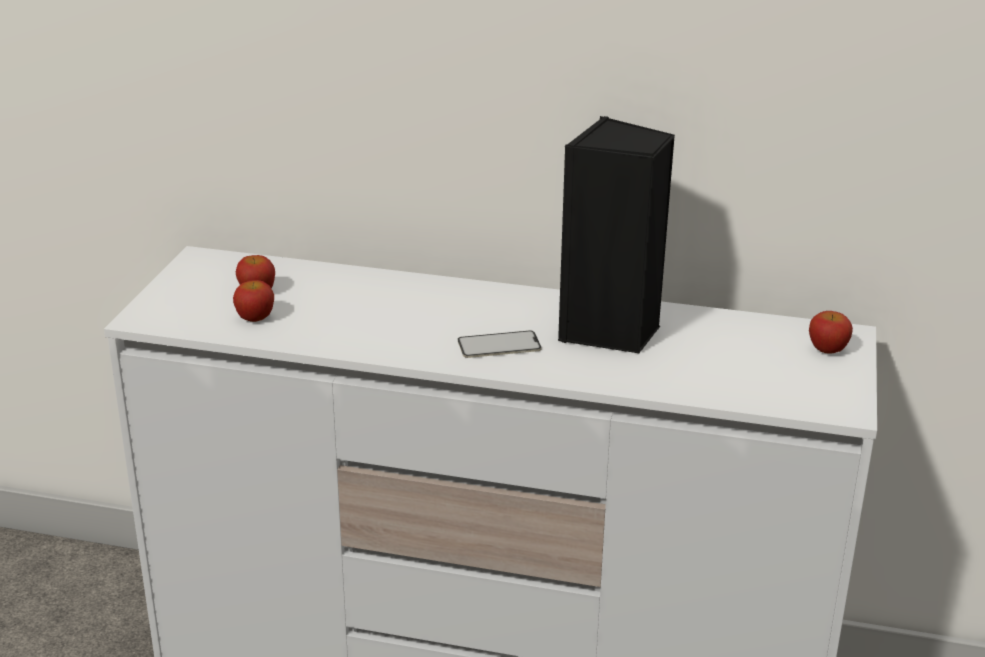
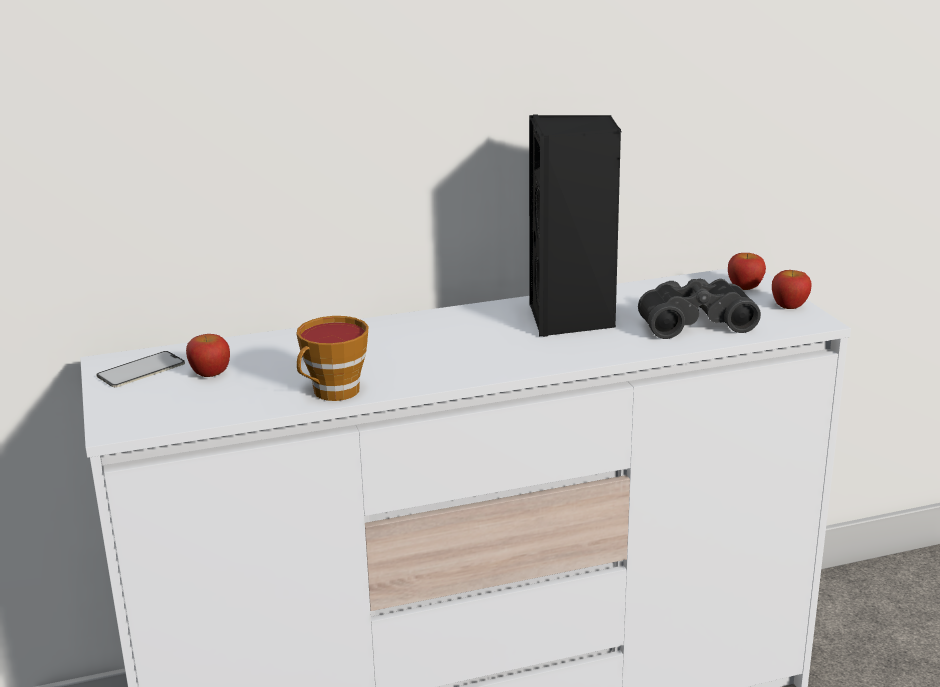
camera: 30 degrees left, 5 degrees down
(255, 317) = (239, 394): apple -> apple (789, 306)
(323, 340) = (333, 393): none -> cup
(499, 345) = (495, 353): phone -> phone (141, 370)
(722, 371) = (693, 322): none -> black binoculars

